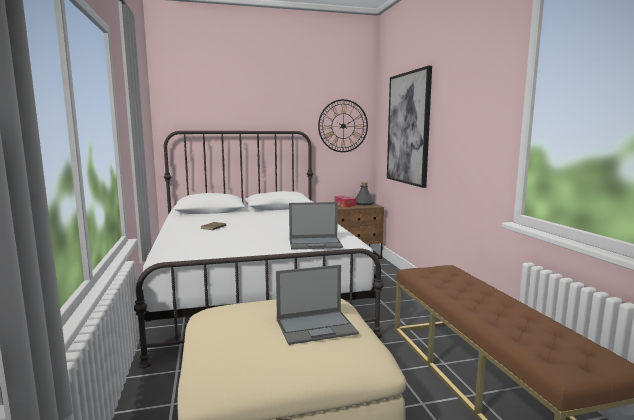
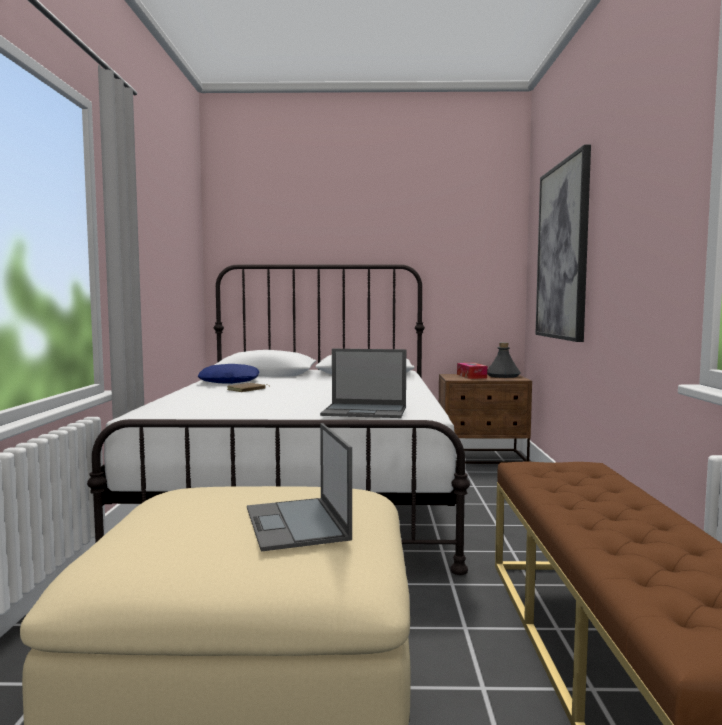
camera: 15 degrees right, 5 degrees down
(193, 220) = (230, 382): none -> blue pillow
(317, 327) = (297, 524): laptop -> laptop turned 75 degrees clockwise
(343, 126) = (473, 257): wall clock -> none

